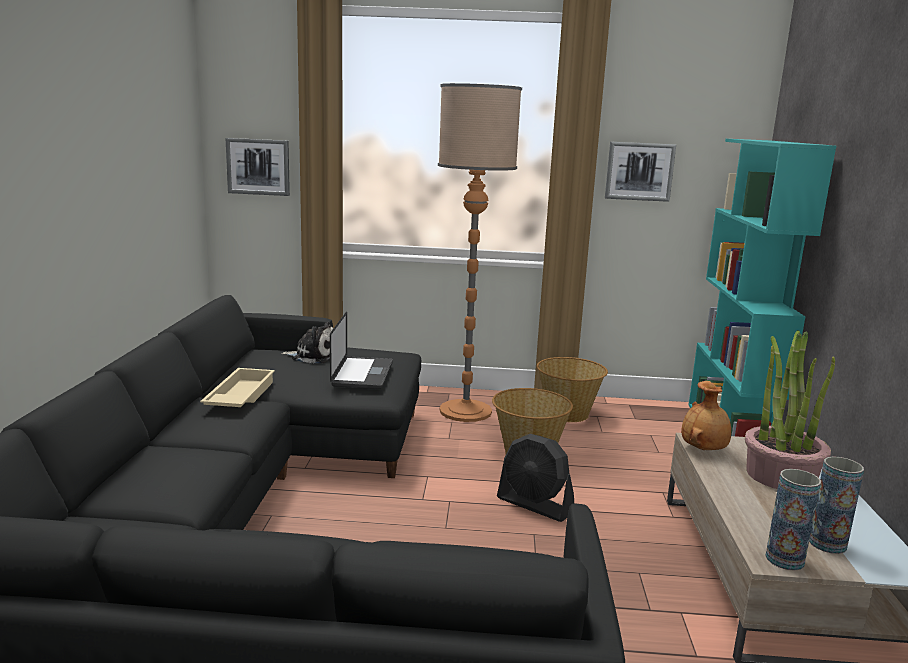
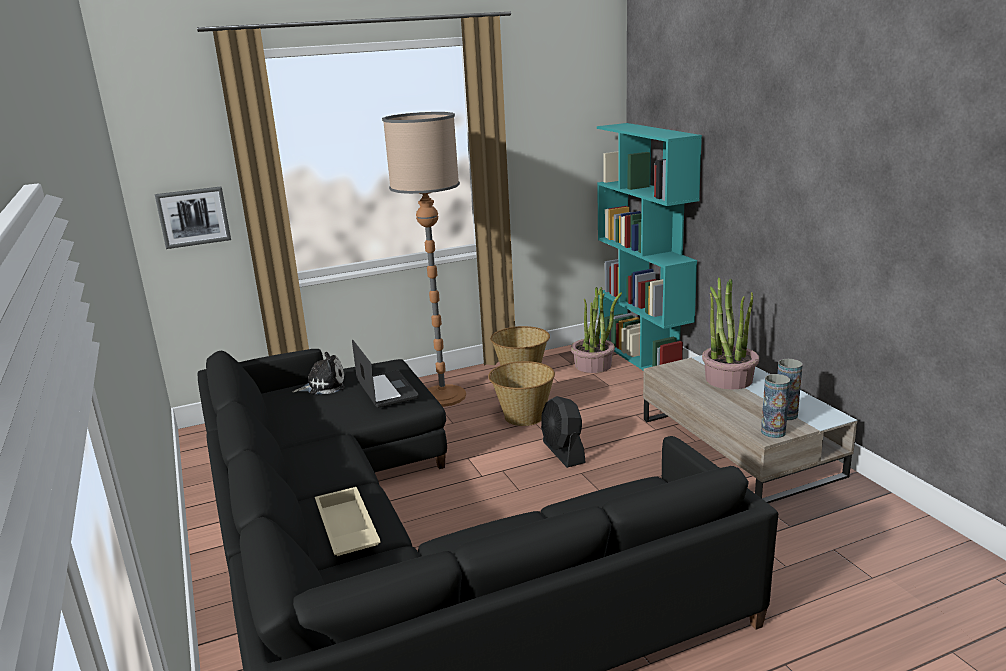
camera: 25 degrees left, 5 degrees up
(239, 396) = (311, 440): beige tray -> beige tray (346, 530)
(535, 505) = (563, 452): black fan -> black fan turned 60 degrees clockwise
(639, 171) = (536, 162): picture -> none
(659, 426) = (593, 365): none -> potted plant
(704, 450) = (671, 375): brown vase -> none

